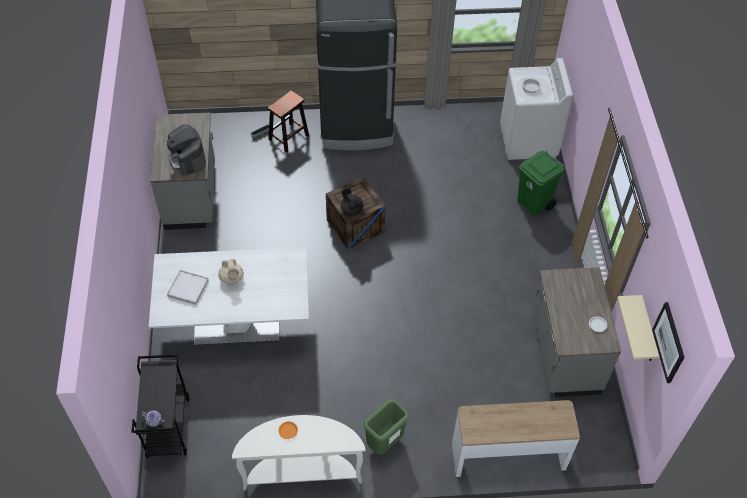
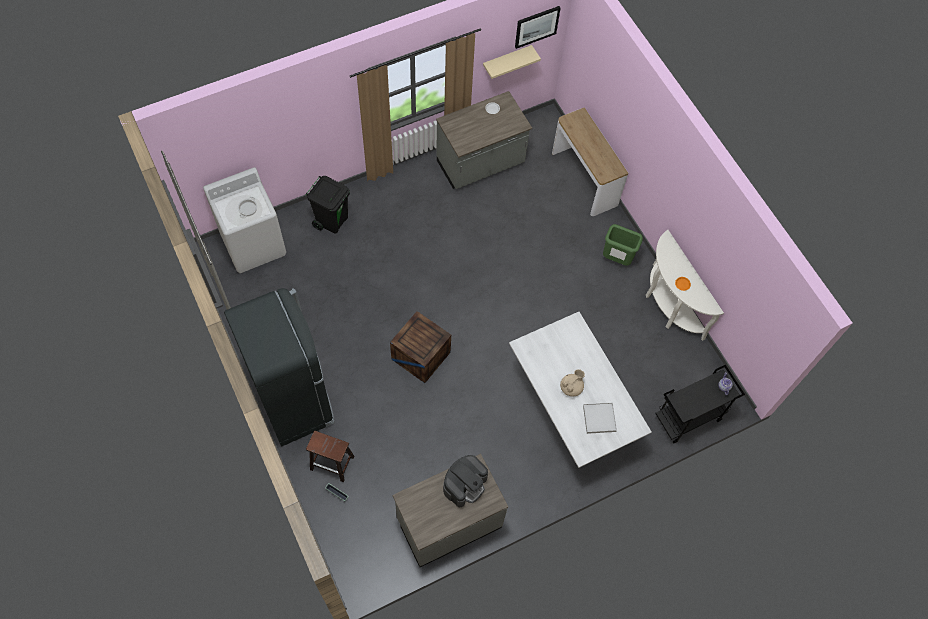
camera: 115 degrees left, 10 degrees up
(351, 209) = (434, 336): black teapot -> none
(534, 203) = (332, 221): green trash can -> black trash can

